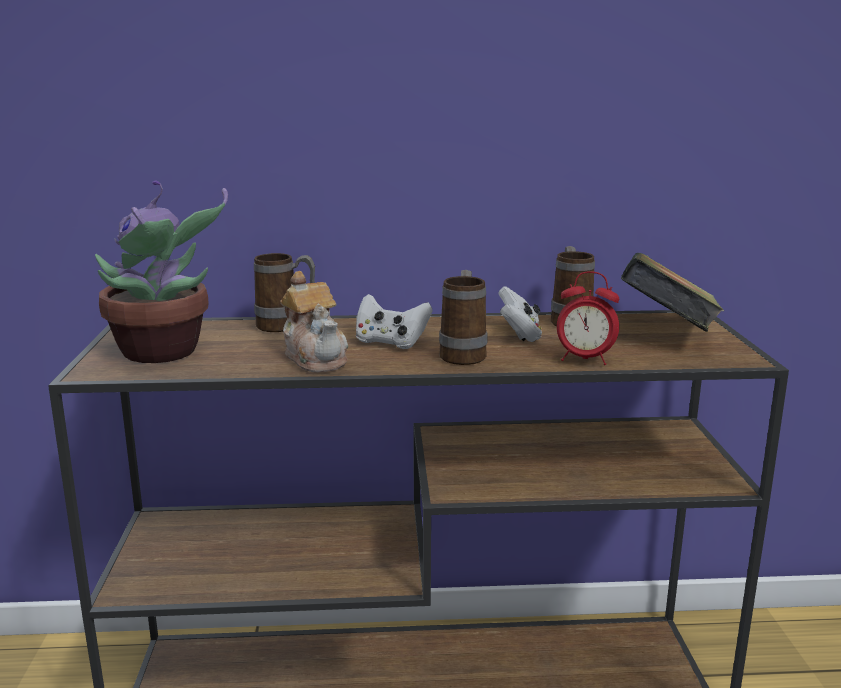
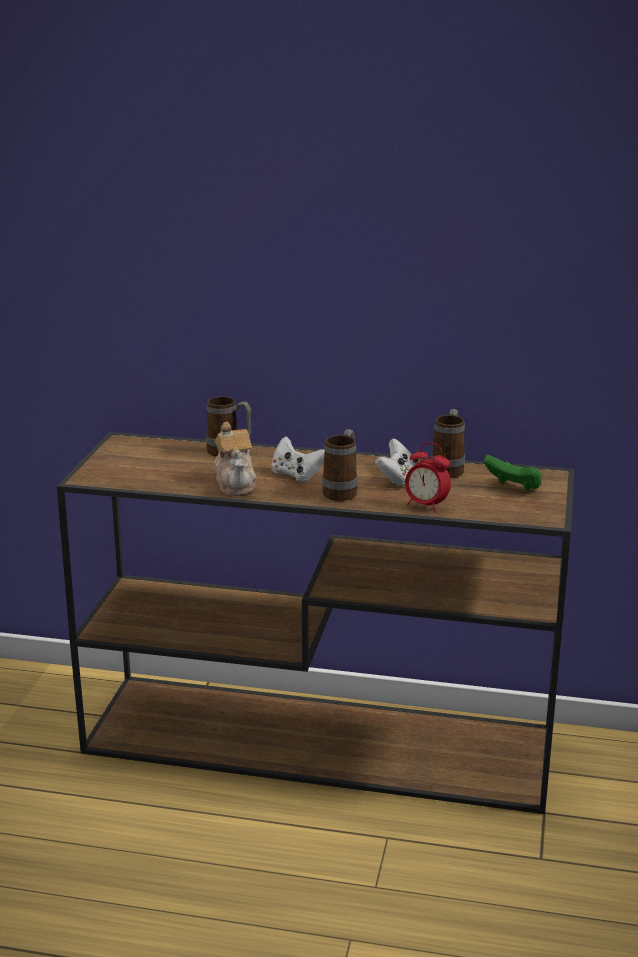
camera: 15 degrees right, 5 degrees up
(163, 353) = (135, 467): potted plant -> none
(666, 331) = (513, 487): book -> green game controller

